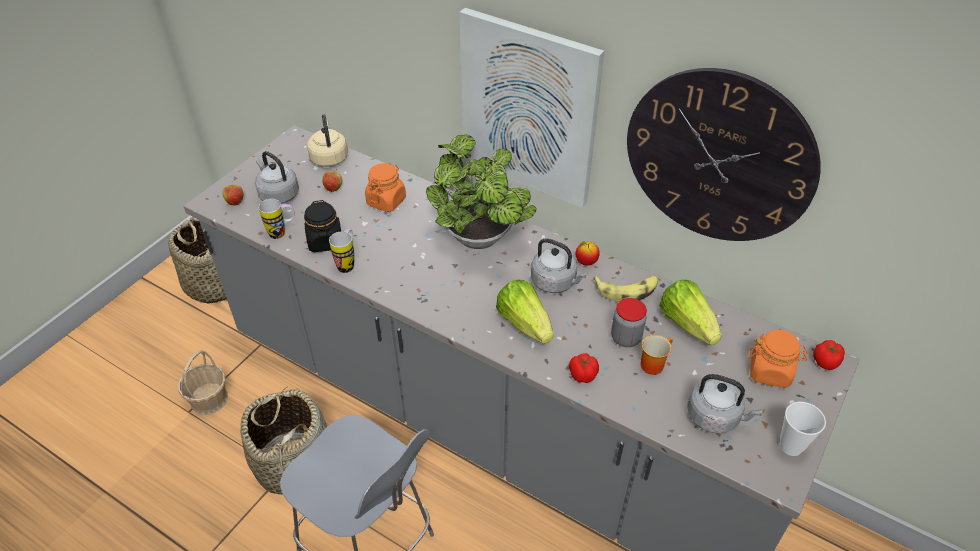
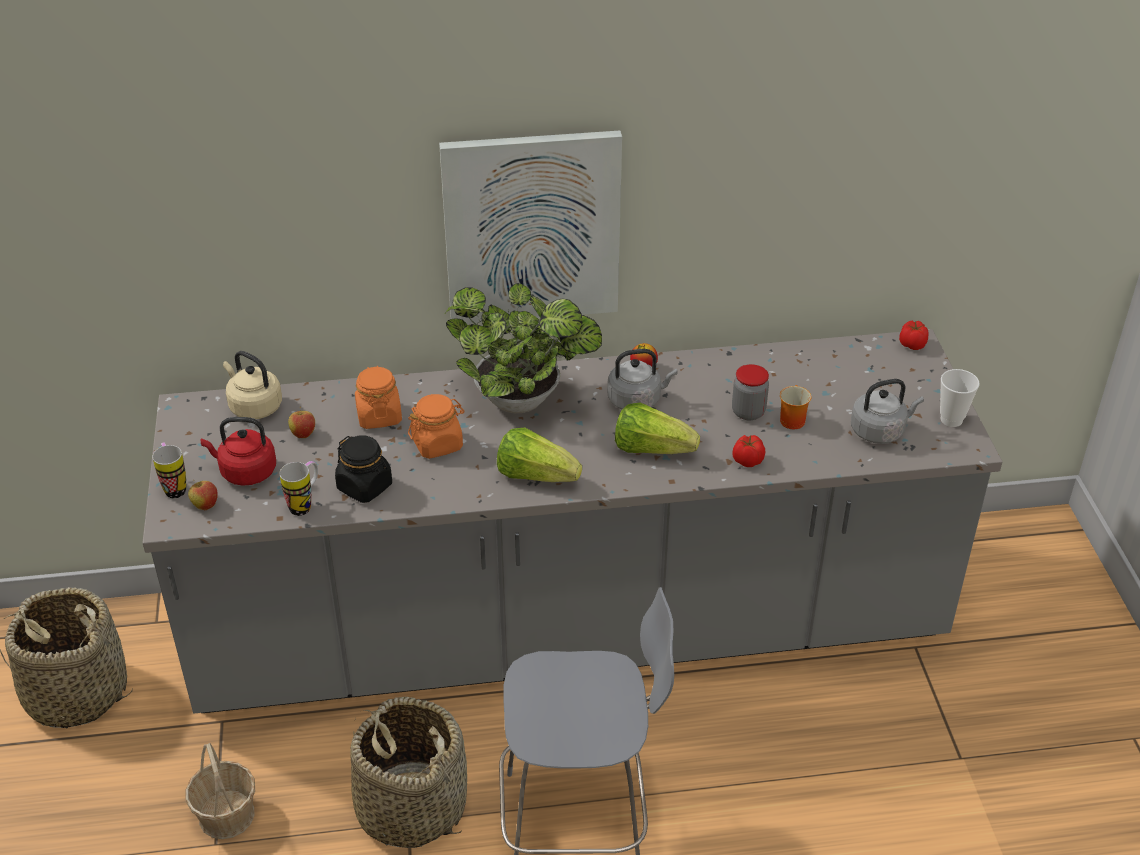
camera: 40 degrees left, 5 degrees down
(278, 194) = (245, 472): grey kettle -> red kettle
(348, 263) = (417, 493): mug -> mug (174, 487)
(627, 290) = (705, 373): banana -> none
(687, 324) = (783, 373): lettuce -> lettuce (535, 475)
(719, 158) = (758, 192): wall clock -> none
(770, 371) = (882, 374): orange jar -> orange jar (437, 444)

